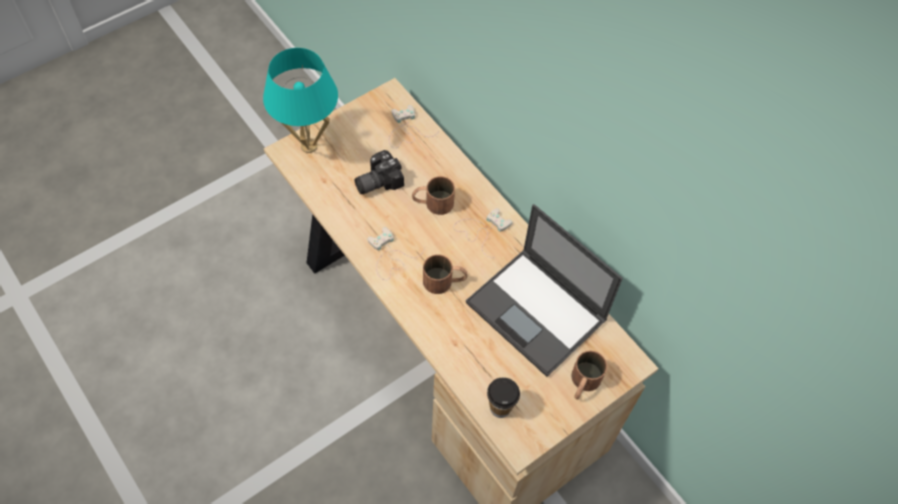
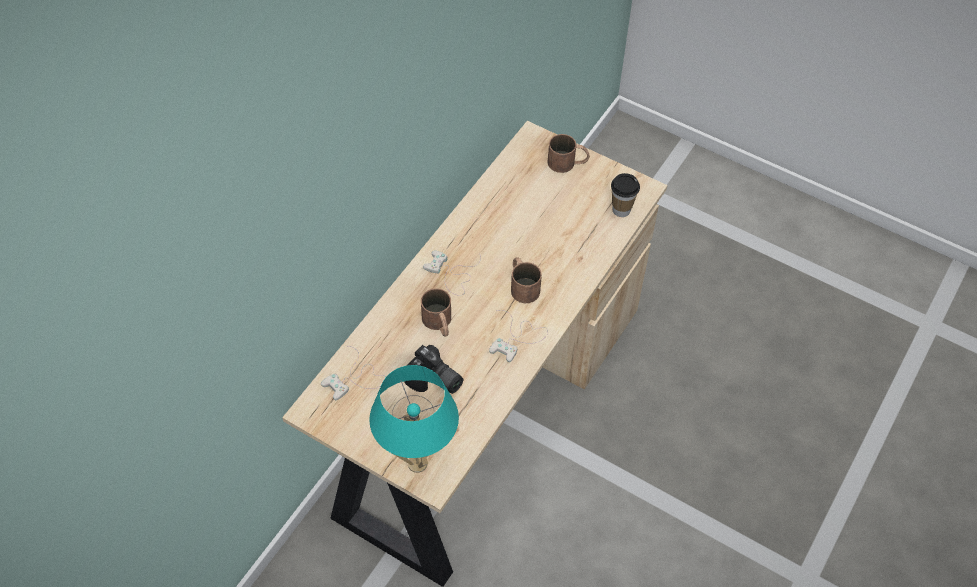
camera: 110 degrees left, 5 degrees down
(537, 312) = (518, 209): laptop -> none

